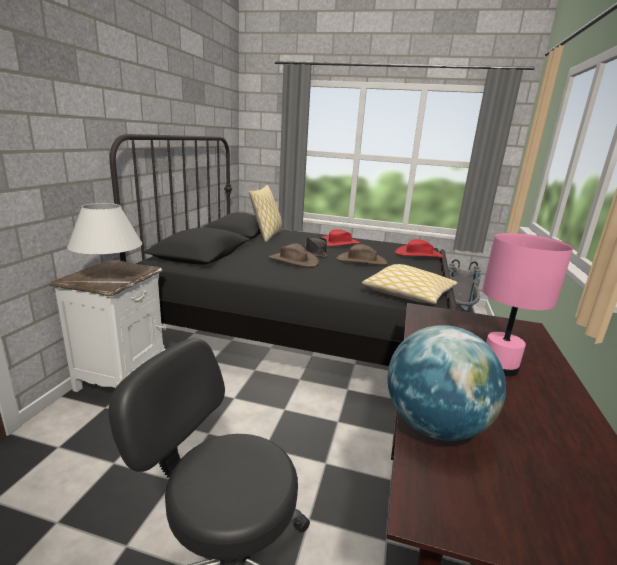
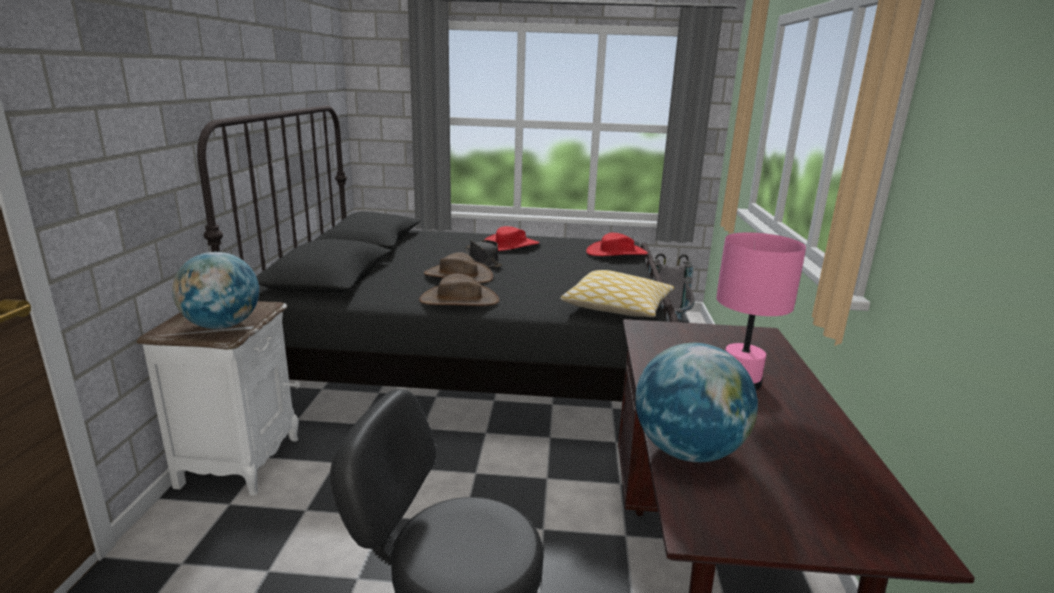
camera: 10 degrees left, 0 degrees up
(110, 279) = (222, 326): white table lamp -> globe
(267, 236) = (408, 242): pillow -> none
(361, 261) = (547, 268): brown hat -> brown hat (459, 300)

